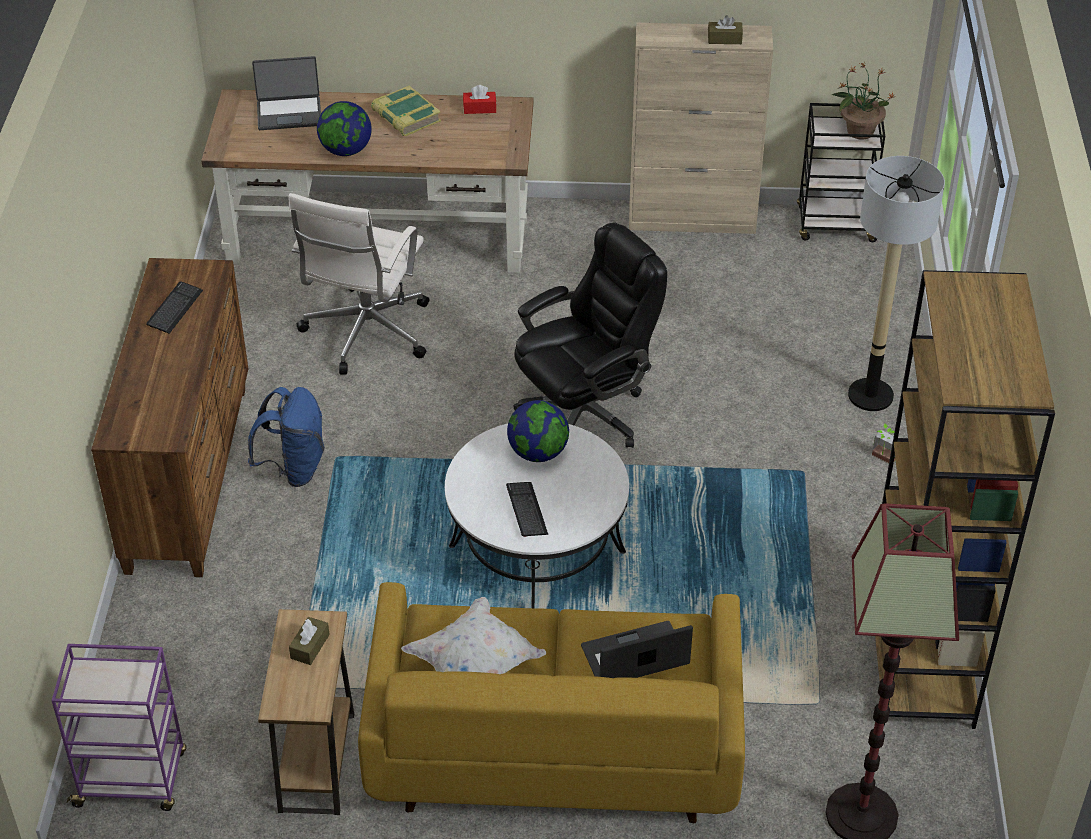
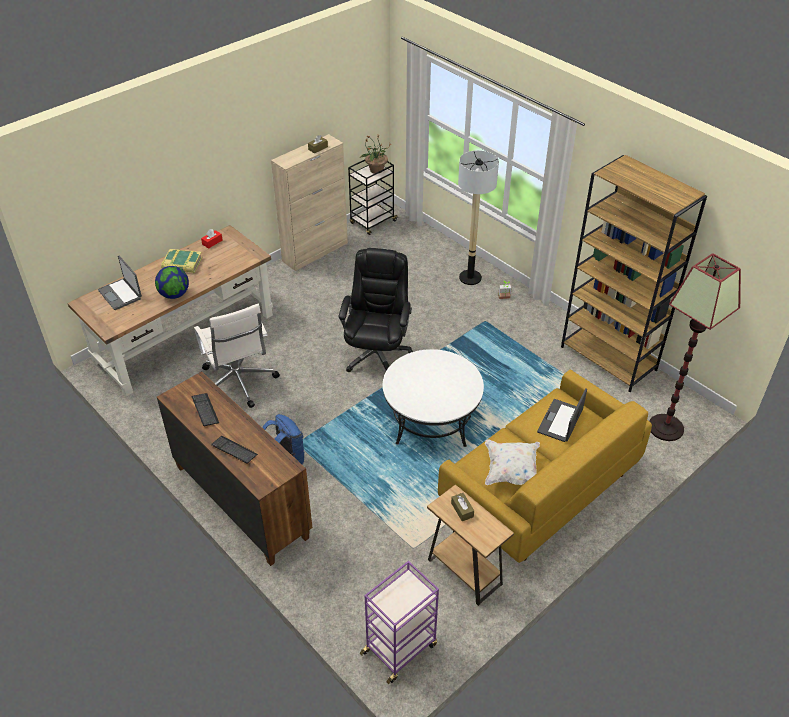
camera: 45 degrees left, 0 degrees up
(289, 113) = (121, 294): laptop -> laptop turned 105 degrees clockwise
(526, 510) = (444, 397): keyboard -> keyboard (234, 450)
(538, 453) = (416, 371): globe -> none

